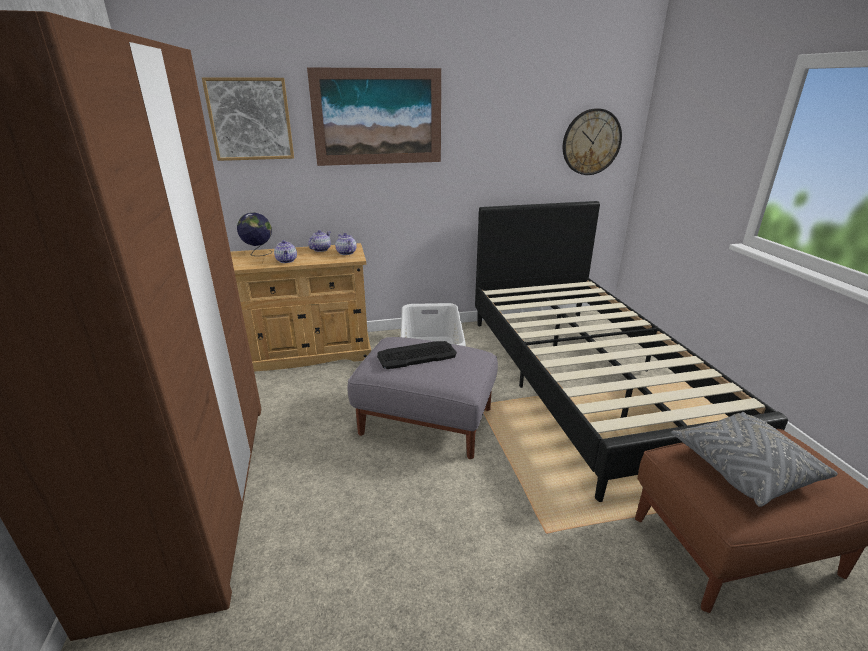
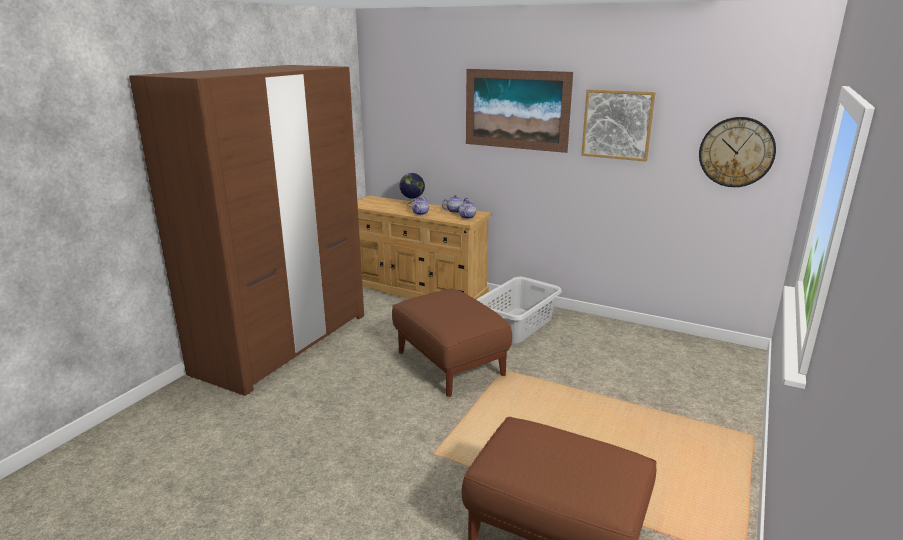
camera: 40 degrees right, 5 degrees down
(250, 119) = (426, 104): picture -> picture (617, 124)
(416, 355) = (447, 303): keyboard -> none
(425, 421) = (450, 363): grey ottoman -> brown ottoman
(584, 380) = (621, 391): black bed -> none
(743, 468) = (546, 449): grey pillow -> none

